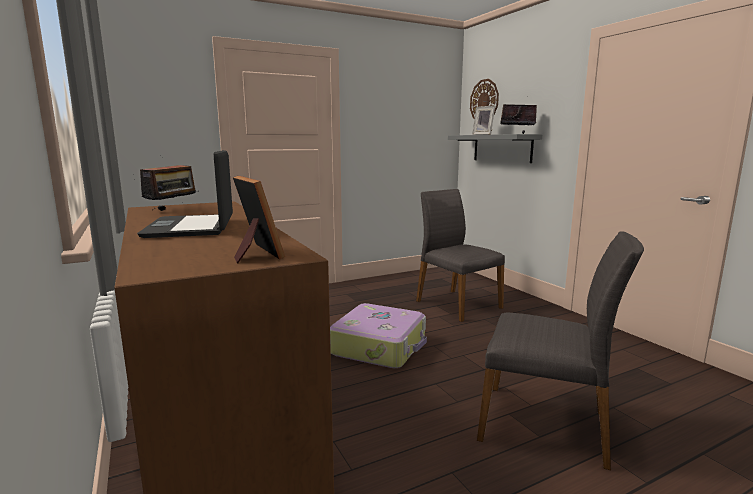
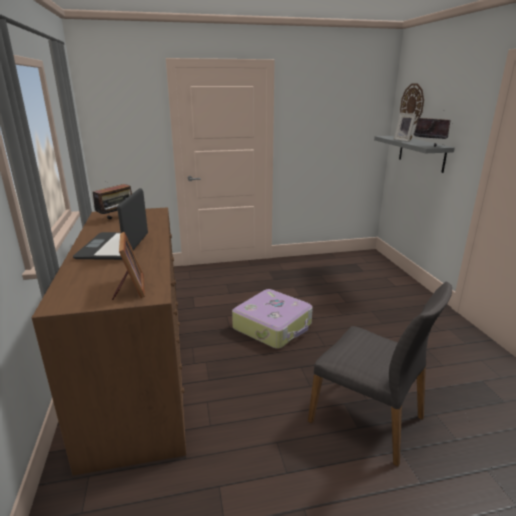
camera: 15 degrees right, 10 degrees up
(456, 304) = (355, 293): grey chair -> none

